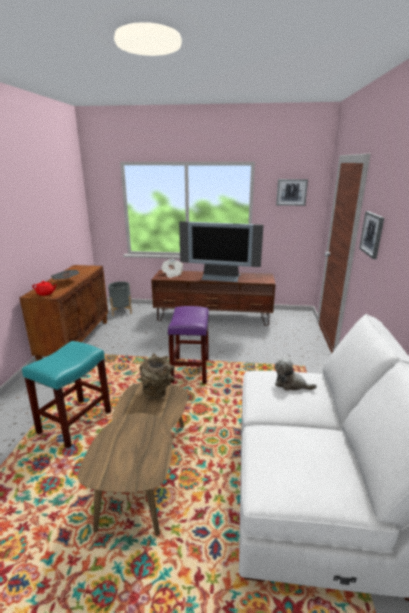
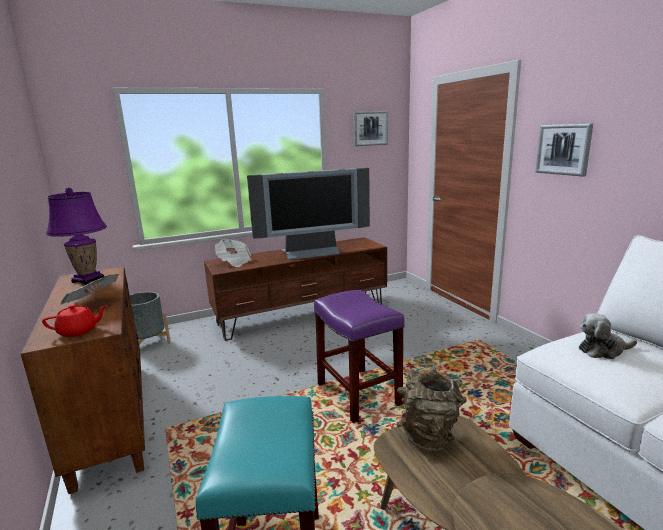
camera: 30 degrees left, 5 degrees down
(80, 270) = (88, 280): none -> purple table lamp

